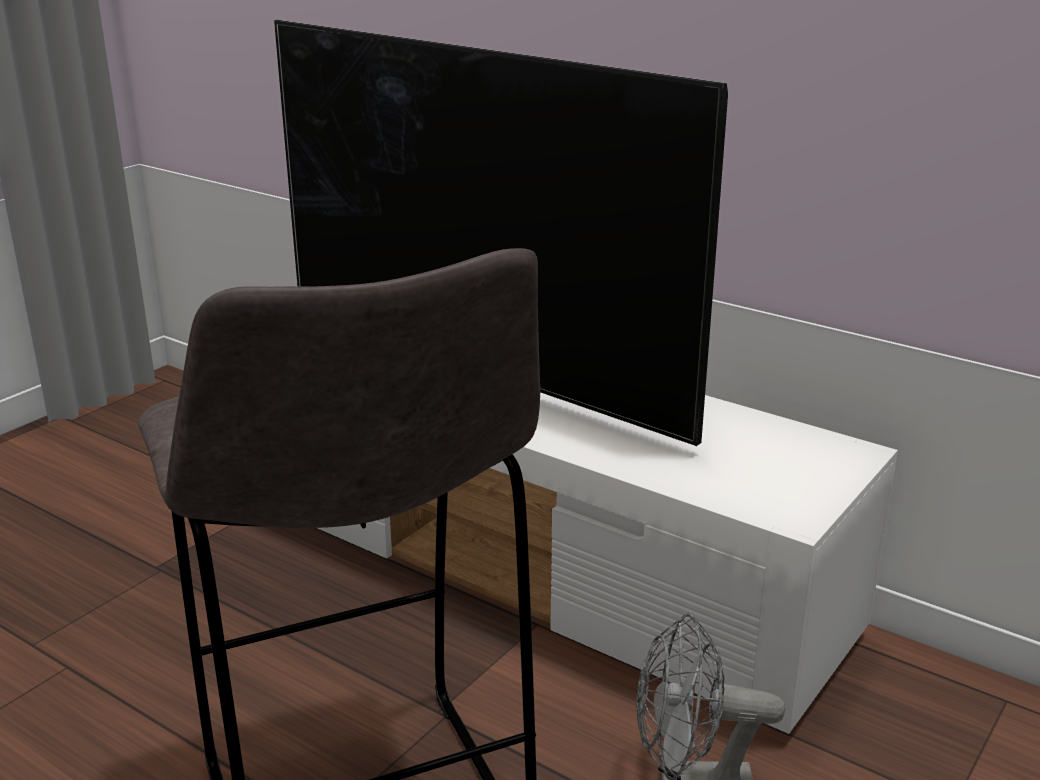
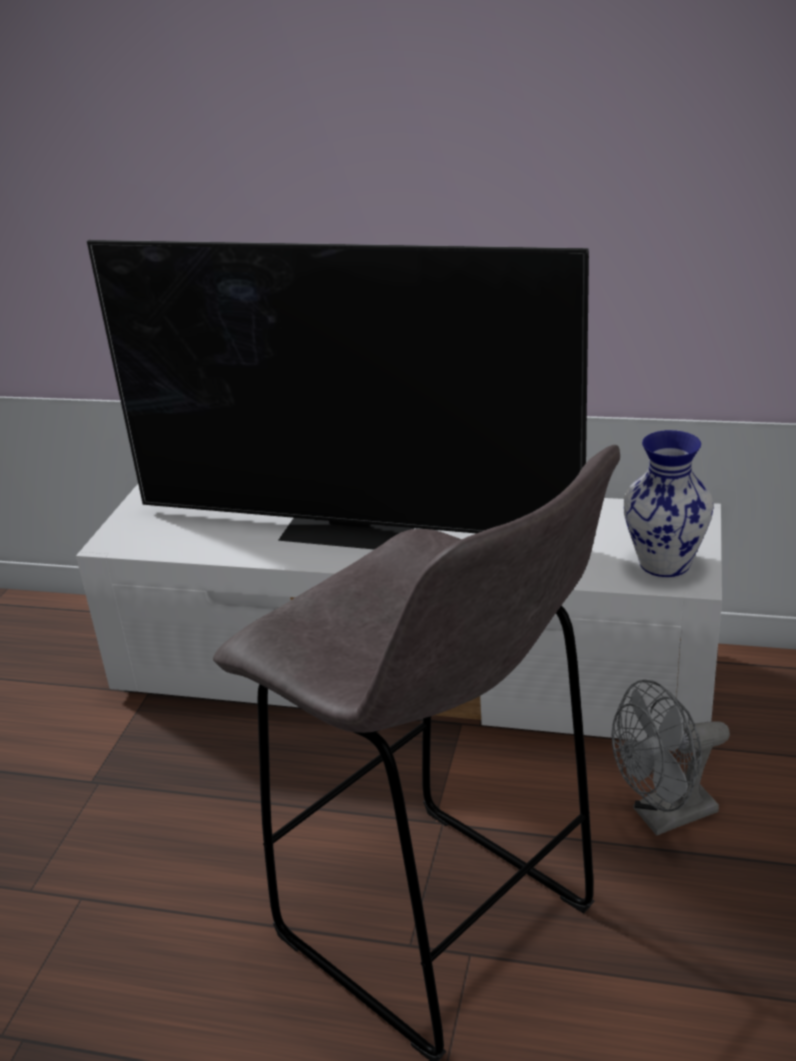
camera: 20 degrees left, 5 degrees up
(776, 491) = (663, 563): none -> vase

